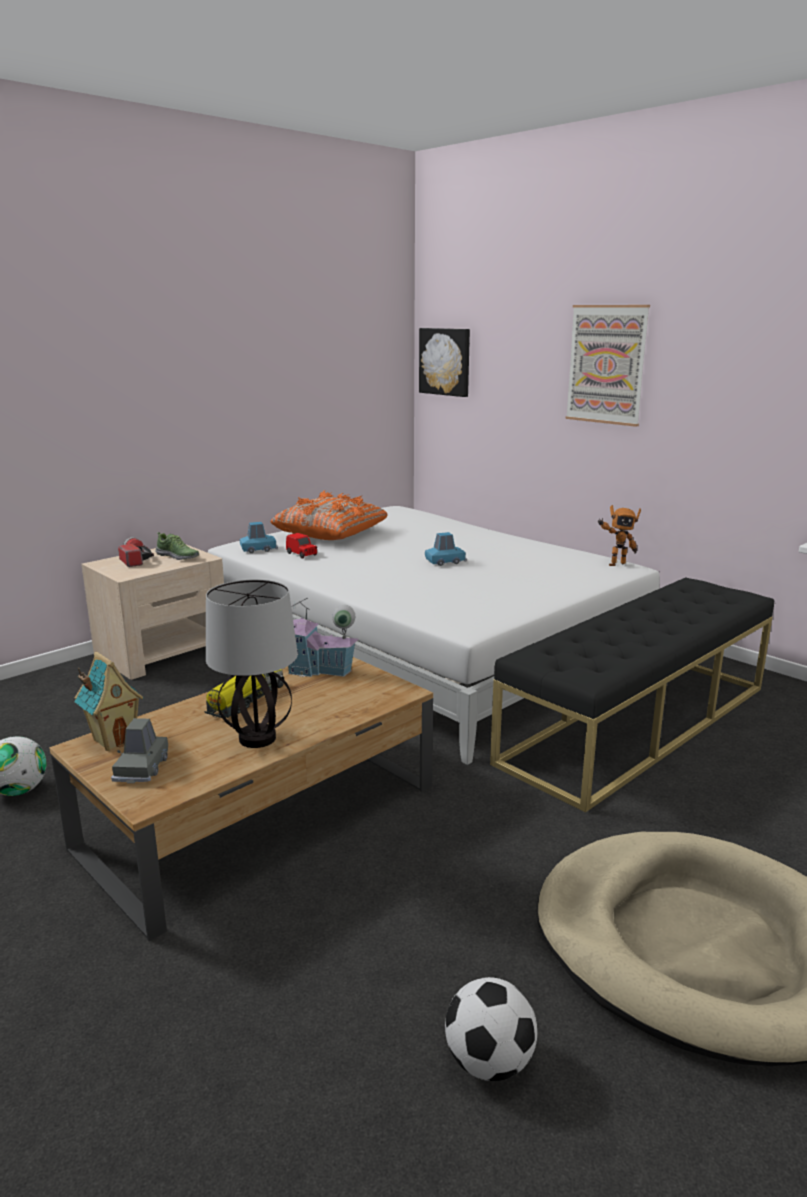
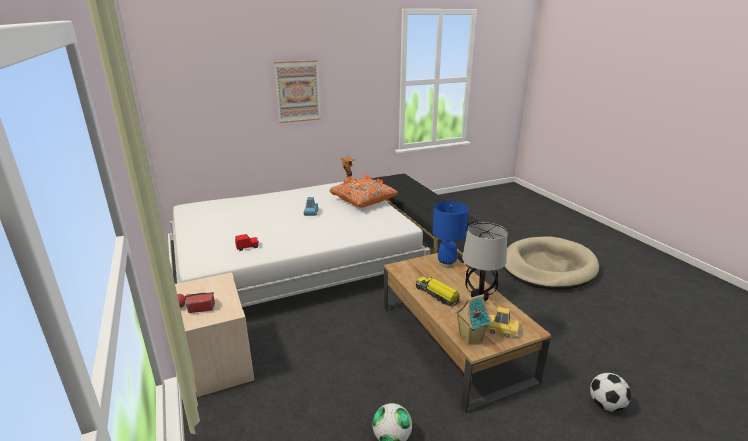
camera: 70 degrees left, 5 degrees up
(142, 768) = (501, 330): grey toy car -> yellow toy car
(178, 557) = (208, 288): shoe -> none
(259, 549) = (218, 259): blue toy car -> none
(318, 670) = (411, 272): toy house -> none
(330, 536) = (218, 233): orange pillow -> orange pillow (363, 201)
(373, 696) = (446, 263): none -> blue table lamp
(445, 361) = (176, 103): picture -> none
(489, 1062) = (597, 313): football -> football (606, 405)

